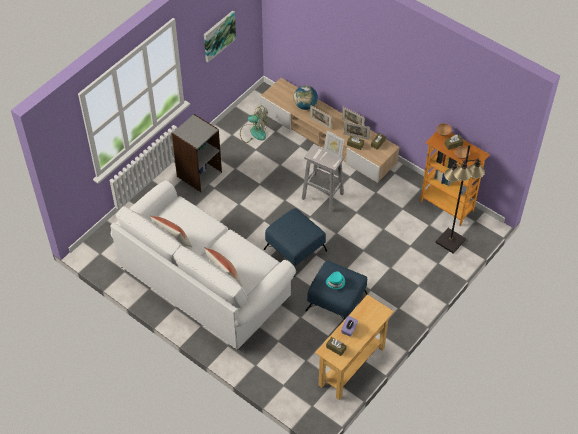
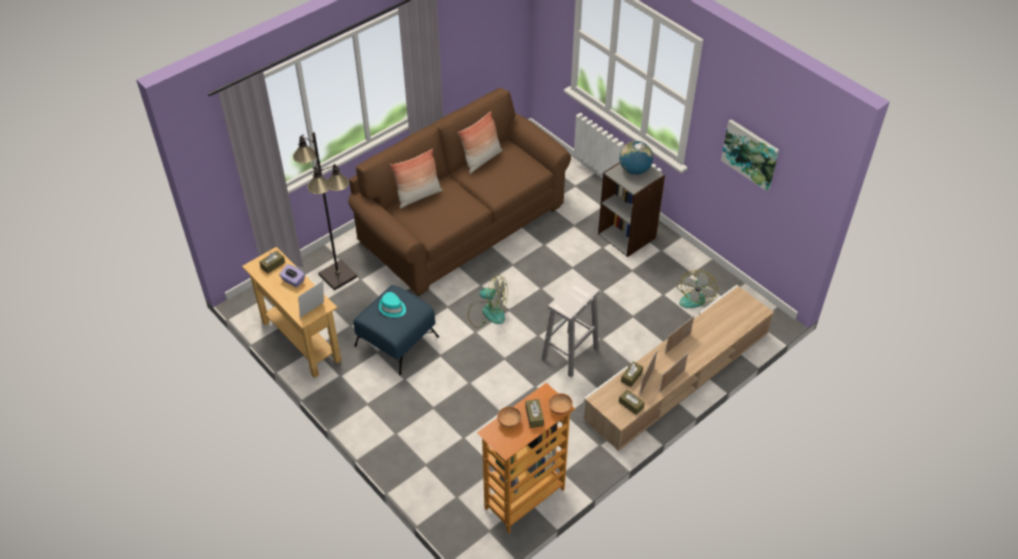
camera: 100 degrees right, 5 degrees down
(204, 281) = (462, 225): white sofa -> brown sofa
(295, 249) = (487, 312): blue ottoman -> fan
(305, 105) = (714, 331): globe -> globe (634, 170)
(333, 153) = (578, 307): picture frame -> picture frame (313, 311)
(450, 241) = (460, 488): black floor lamp -> black floor lamp (338, 275)

